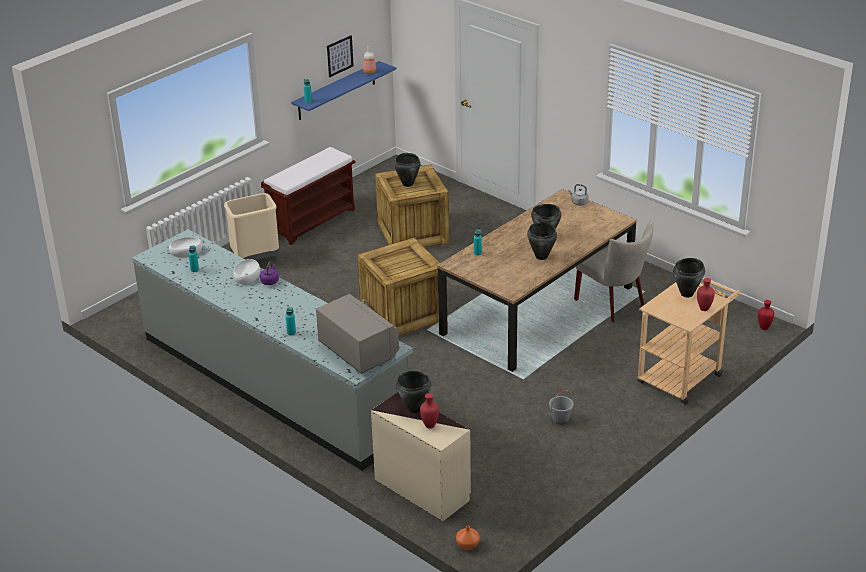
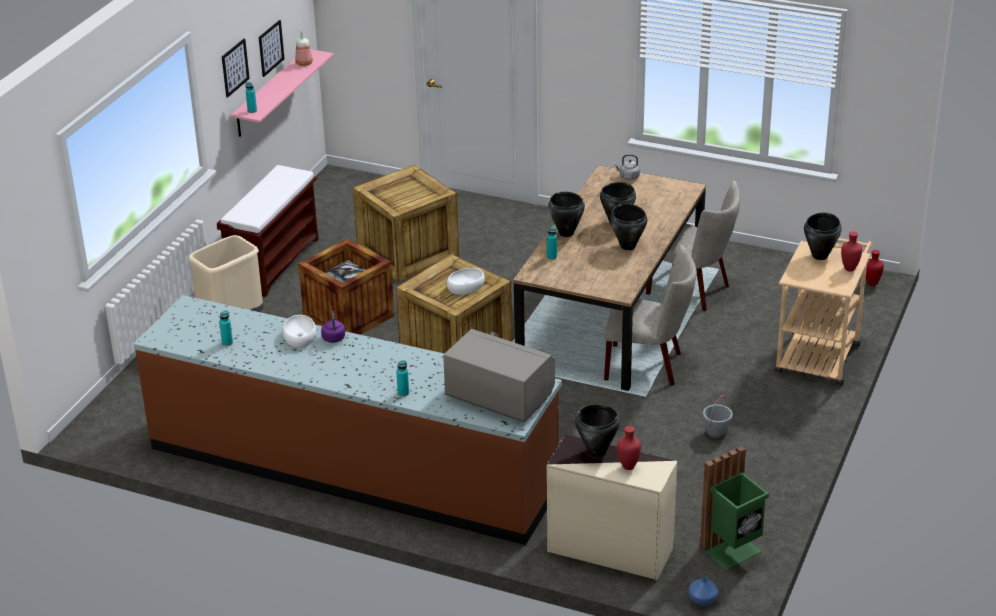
camera: 20 degrees left, 0 degrees up
(186, 251) = (200, 322): white bowl -> white bowl (466, 286)
(274, 384) = (352, 468): grey counter -> brown counter
(299, 66) = (235, 67): none -> picture
(336, 91) = (270, 93): blue shelf -> pink shelf
(340, 272) = (349, 316): none -> crate
(407, 184) = (399, 193): black cooking pot -> black cooking pot (566, 233)
(467, 545) = (702, 600): orange vase -> blue vase
(514, 513) = (733, 551): none -> green trash can
(540, 356) = (648, 366): none -> beige chair

